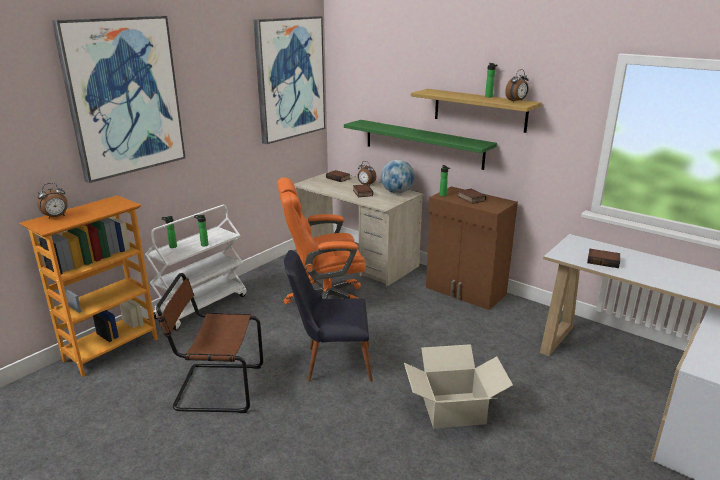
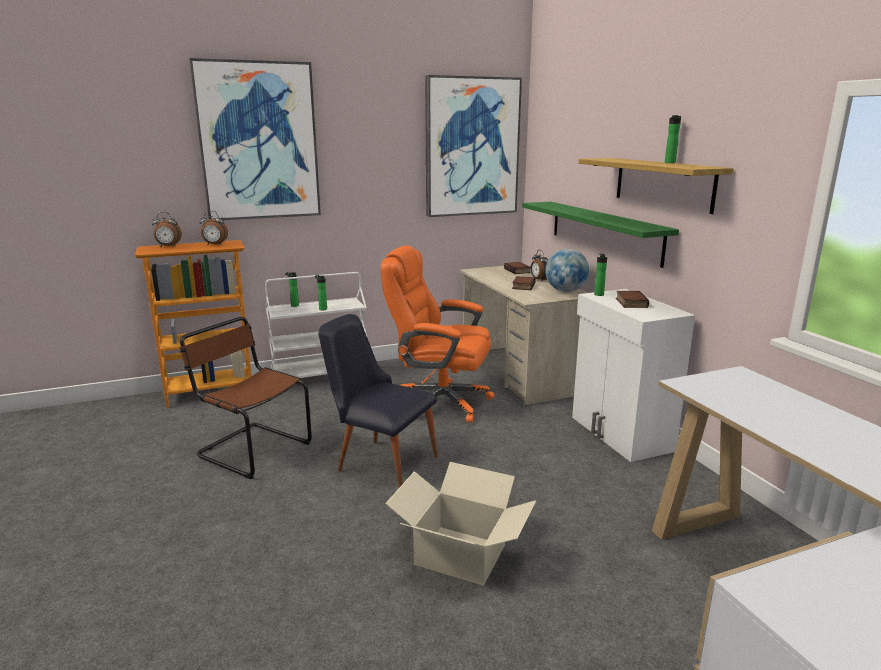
camera: 30 degrees right, 5 degrees down
(465, 291) = (620, 434): brown cabinet -> white cabinet
(516, 101) = (696, 166): alarm clock -> alarm clock (214, 245)
(603, 261) = (748, 405): book -> none

